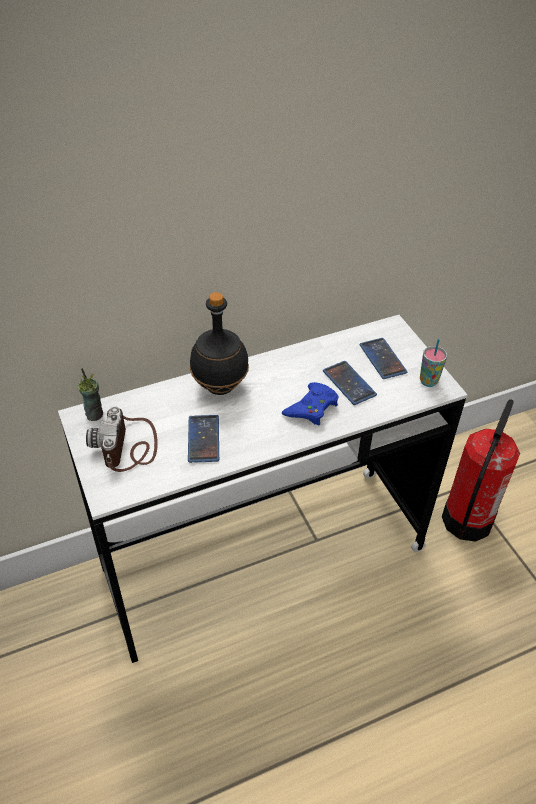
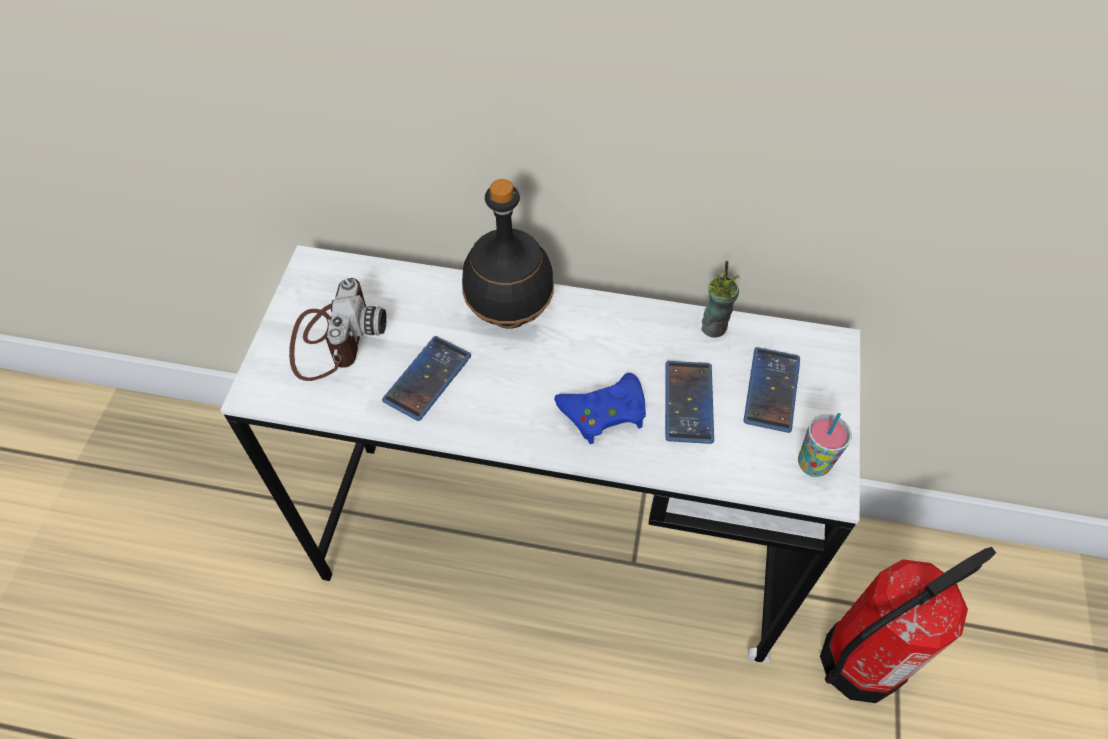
camera: 35 degrees right, 10 degrees up
(94, 414) = (331, 272): cup -> cup (714, 326)
(128, 446) = (333, 338): camera -> camera turned 150 degrees clockwise

